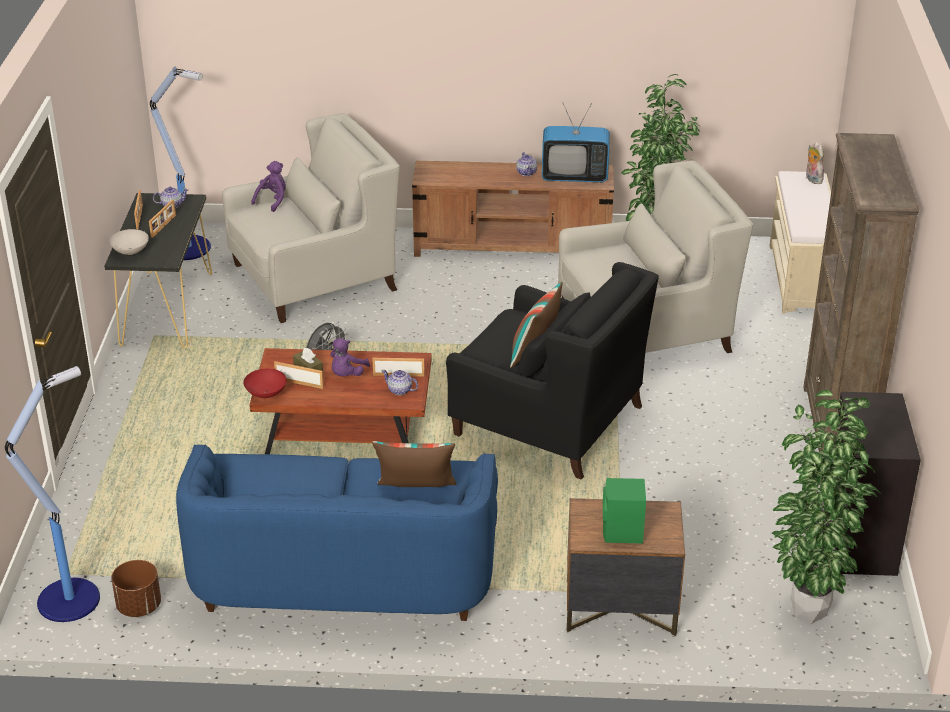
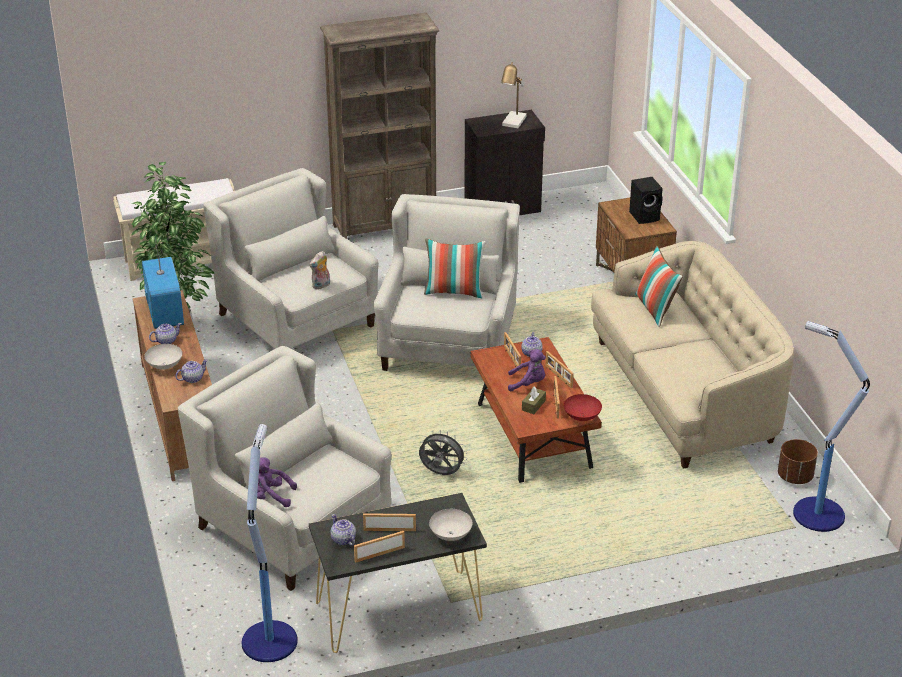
camera: 110 degrees left, 0 degrees up
(344, 571) = (684, 394): blue sofa -> beige sofa
(345, 397) = (558, 377): none -> picture frame
(456, 177) = (192, 378): none -> teapot
(485, 168) = (165, 366): none -> white bowl
(548, 420) = (449, 343): black armchair -> white armchair
(622, 533) = (645, 216): green speaker -> black speaker
(806, 609) = (582, 219): potted plant -> none
(812, 179) = (133, 197): plush toy -> plush toy (321, 286)
(877, 432) = (513, 123): none -> table lamp

